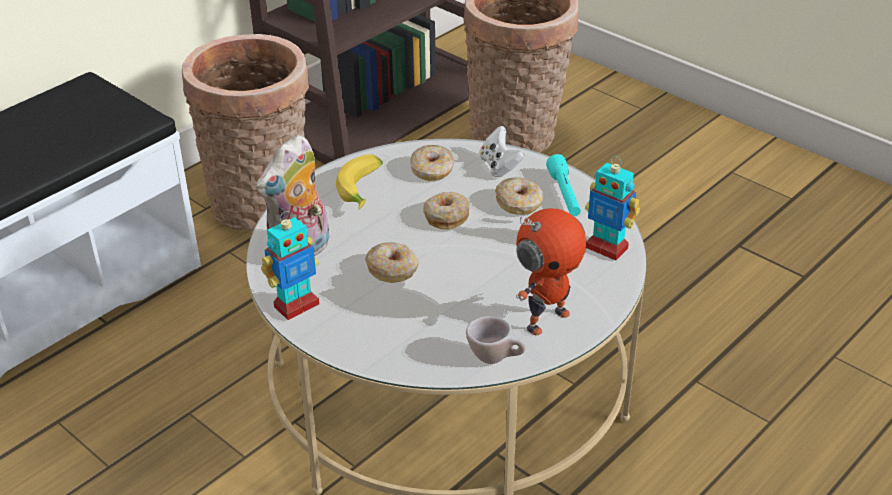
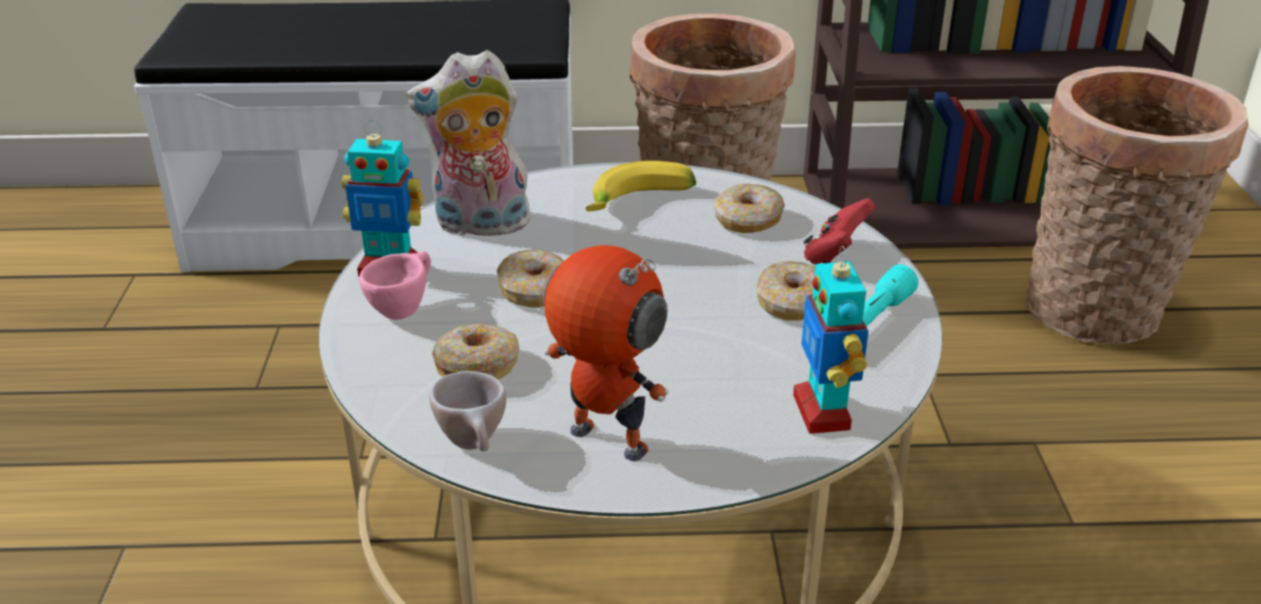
camera: 45 degrees right, 5 degrees down
(344, 320) = (403, 308): none -> pink cup
(446, 217) = (682, 272): donut -> donut (477, 365)
(499, 166) = (835, 254): white game controller -> red game controller
(546, 319) = (605, 443): toy robot -> toy robot turned 150 degrees counterclockwise

